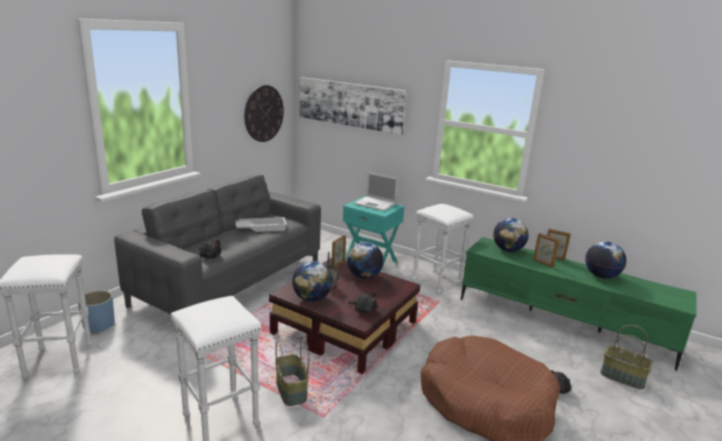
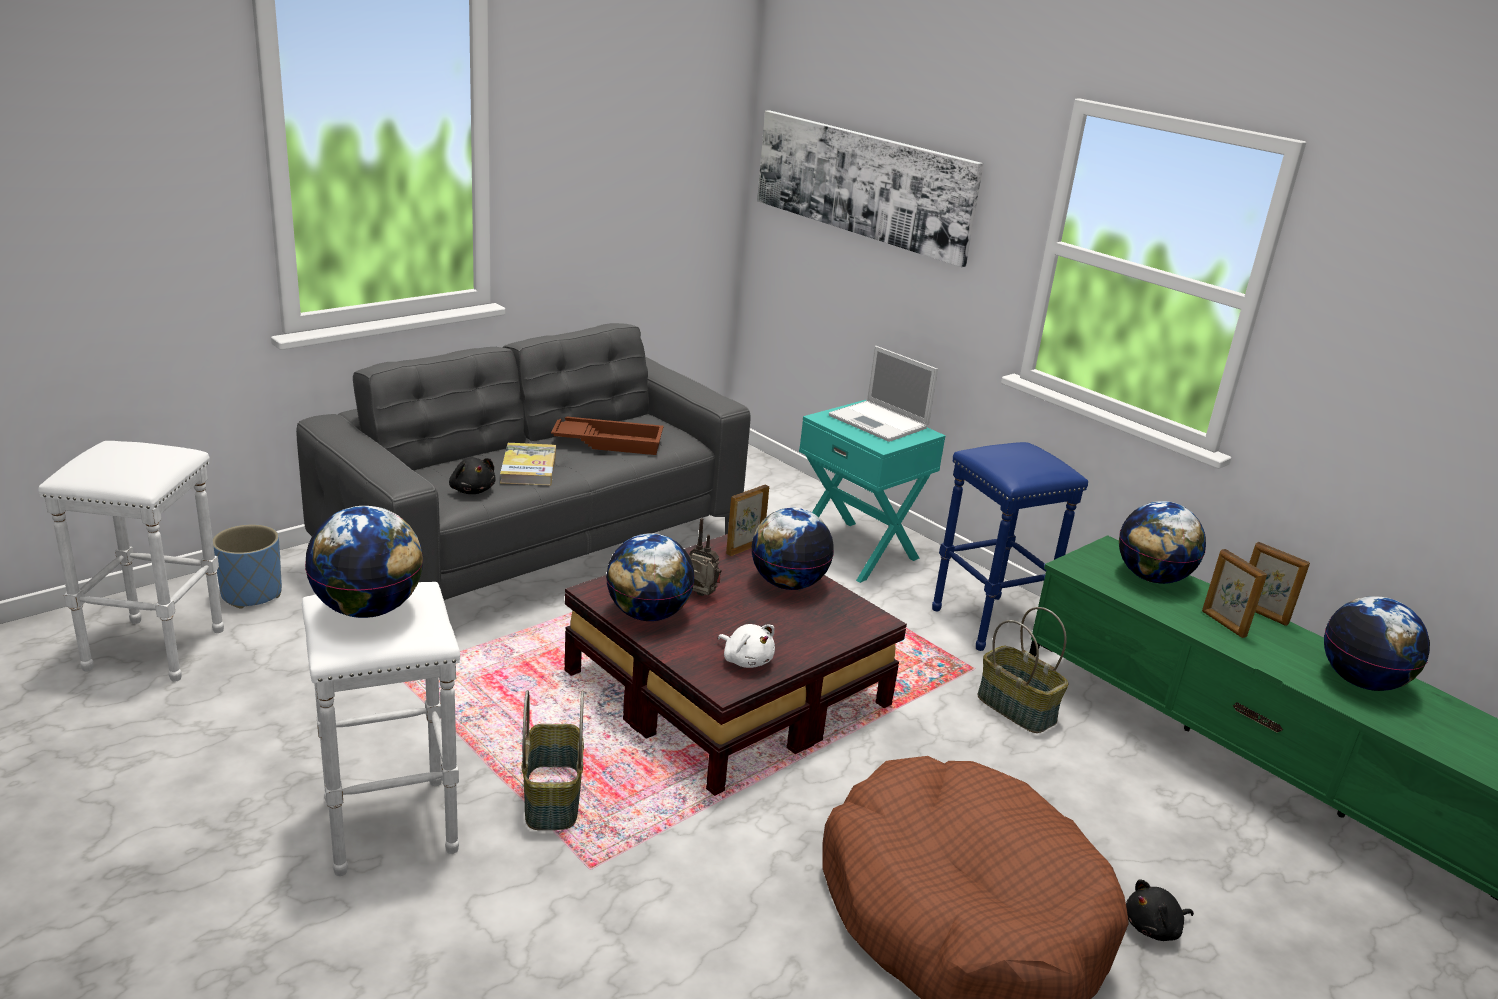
camera: 15 degrees right, 5 degrees up
(211, 312) = (368, 609): none -> globe
(231, 243) = (529, 468): none -> book
(261, 227) = (609, 441): white tray -> brown tray
(264, 113) = (672, 188): wall clock -> none
(364, 310) = (746, 660): black plush toy -> white plush toy
(435, 281) = (985, 621): white stool -> blue stool
(623, 377) = (1342, 937): basket -> basket (1017, 708)

